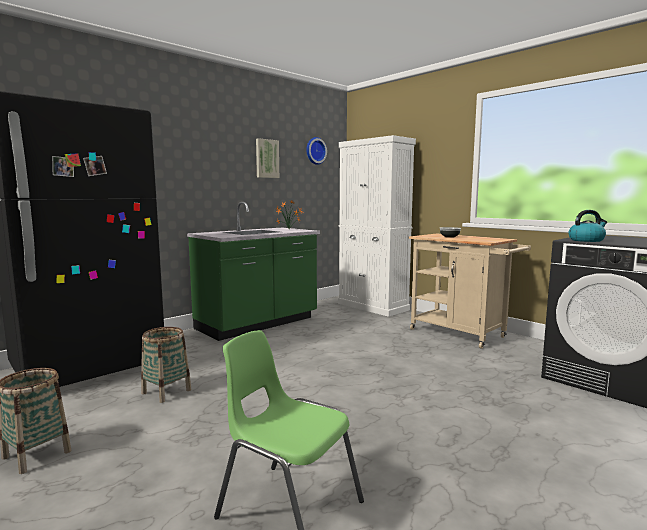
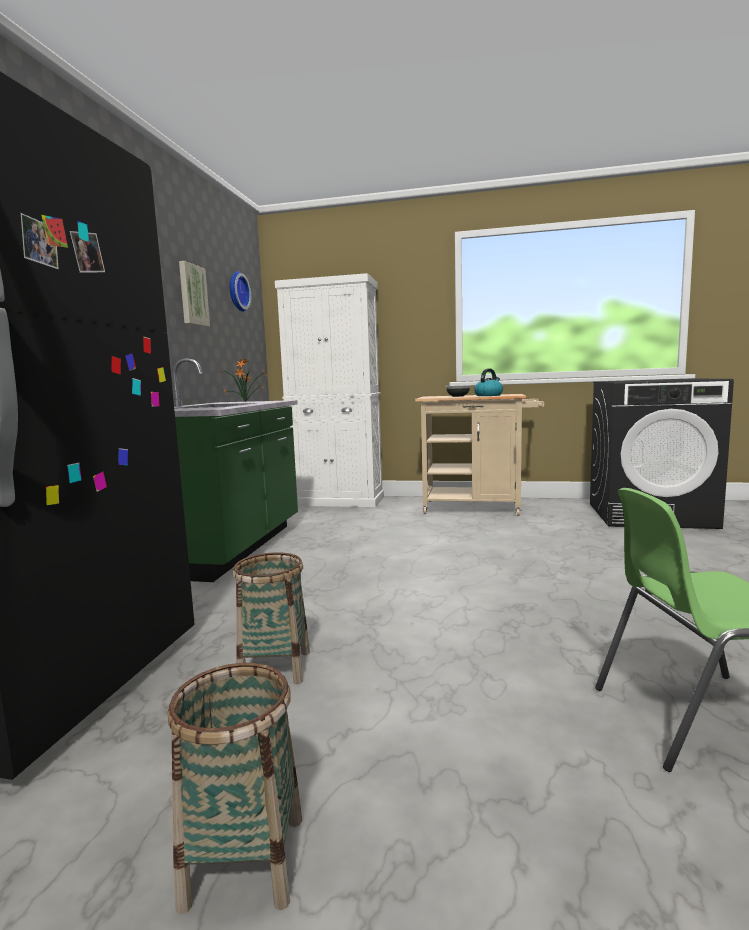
camera: 35 degrees left, 0 degrees up
(586, 240) = (634, 381): kettle -> kettle (488, 395)

